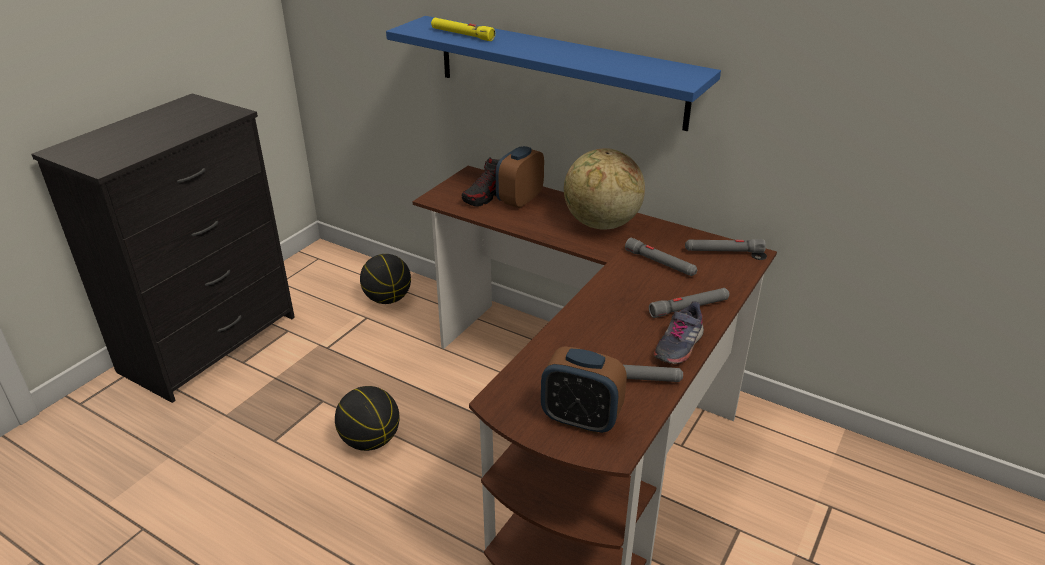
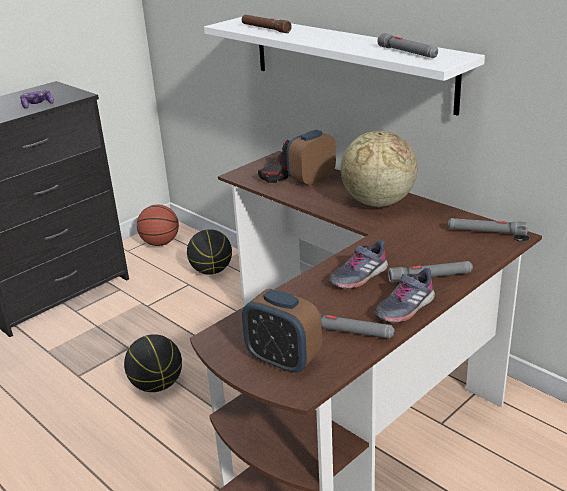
camera: 15 degrees right, 5 degrees down
(188, 128) = (38, 105): none -> game controller
(316, 270) = (160, 243): none -> basketball
(462, 35) = (265, 29): yellow flashlight -> brown flashlight
(558, 71) = (349, 61): blue shelf -> white shelf
(617, 313) = (358, 276): none -> grey shoe
(660, 263) = (419, 238): grey flashlight -> grey flashlight (407, 52)

